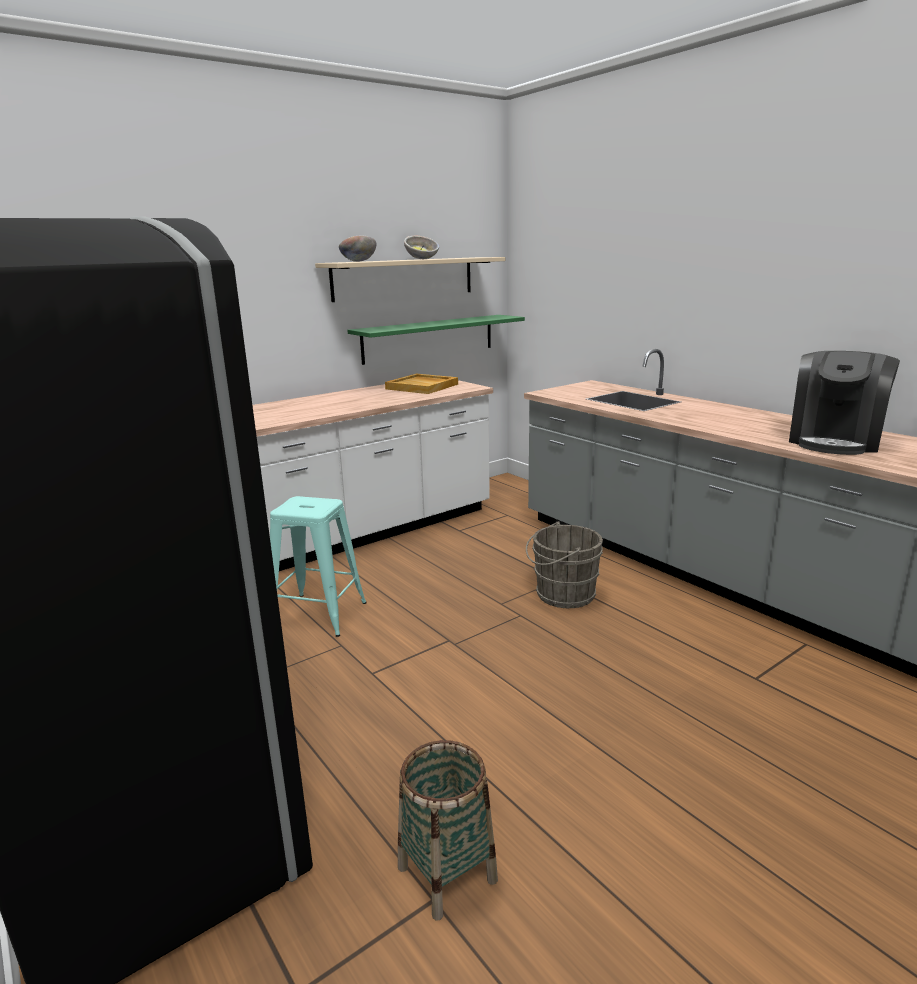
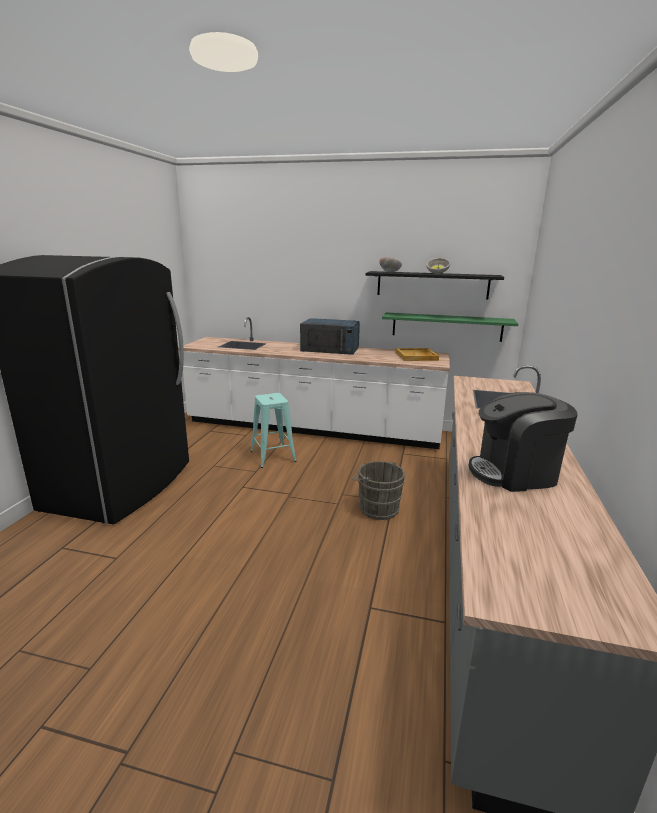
camera: 50 degrees right, 0 degrees up
(291, 406) = (330, 349): none -> blue microwave
(404, 278) = (432, 285): beige shelf -> black shelf
(447, 873) = (131, 556): basket -> none

